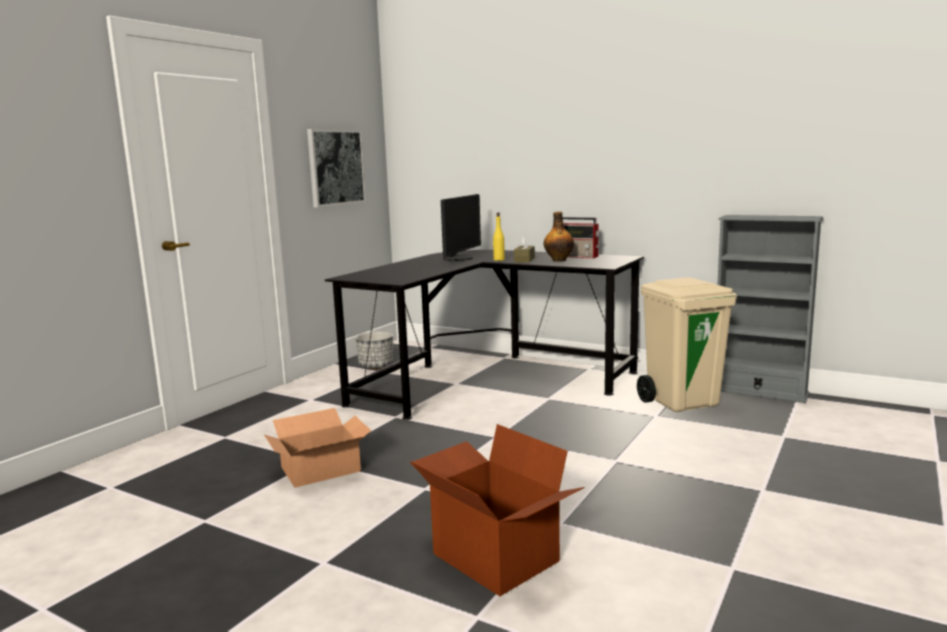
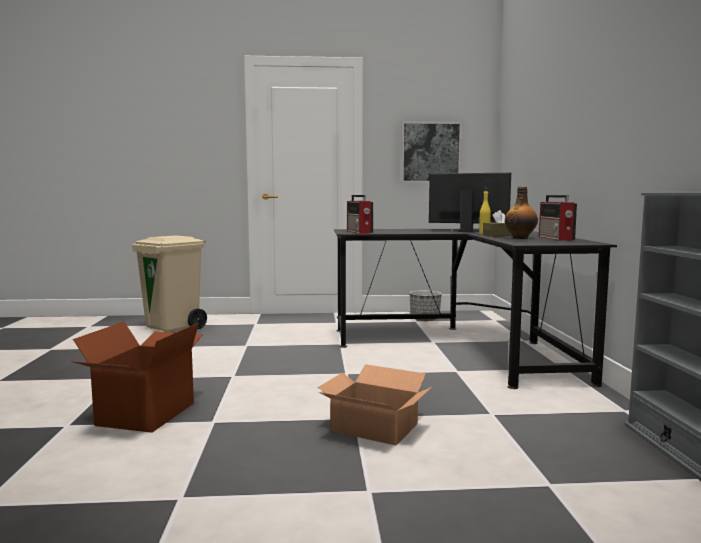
camera: 55 degrees right, 5 degrees down
(321, 469) = (234, 349): cardboard box -> cardboard box (375, 428)
(398, 278) = (359, 232): none -> radio
(460, 258) = (467, 231): monitor -> monitor turned 150 degrees counterclockwise
(682, 402) = (555, 418): beige trash can -> beige trash can (173, 327)

